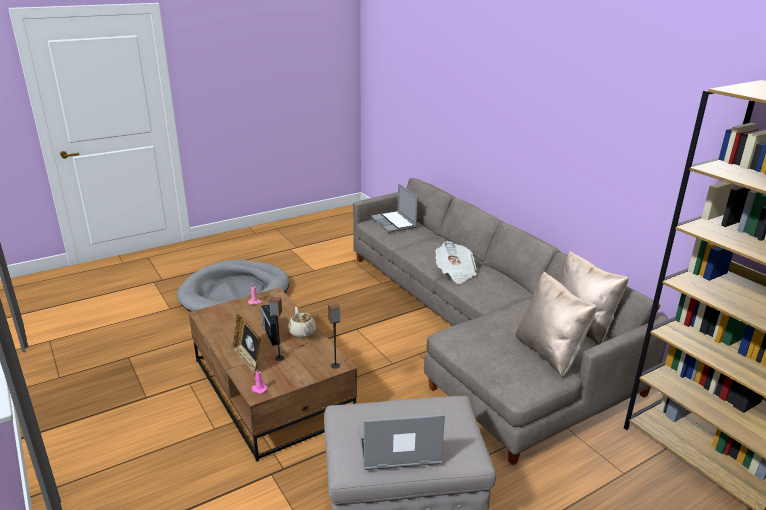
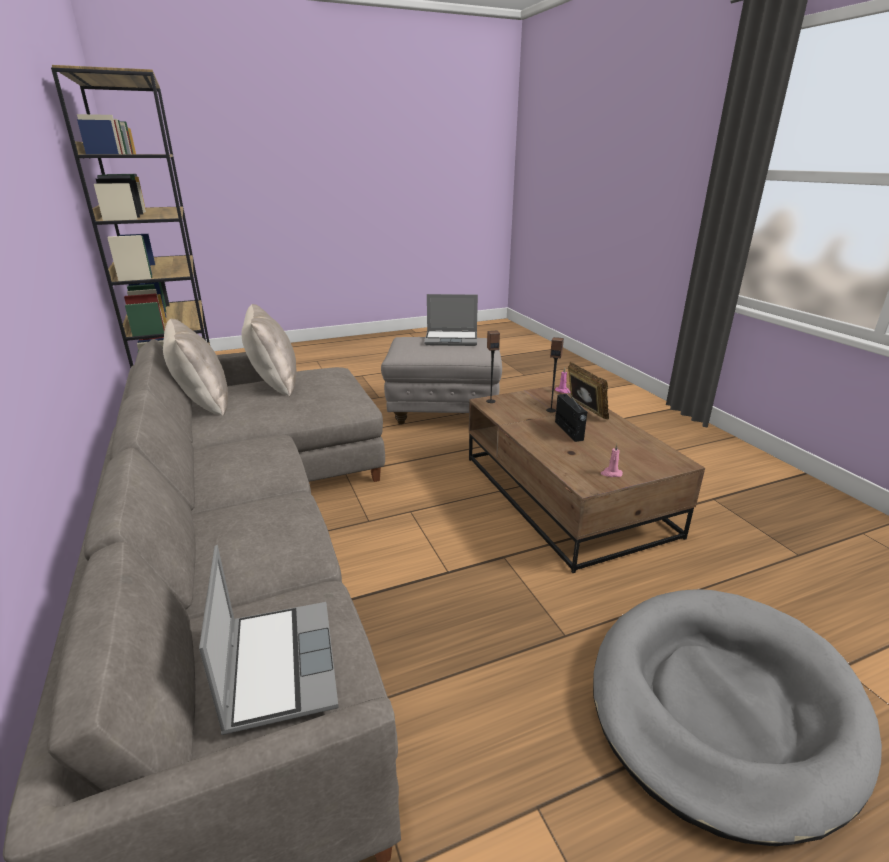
camera: 170 degrees left, 0 degrees up
(302, 332) = (530, 431): beige teapot -> none
(455, 273) = (273, 477): newspaper -> none

